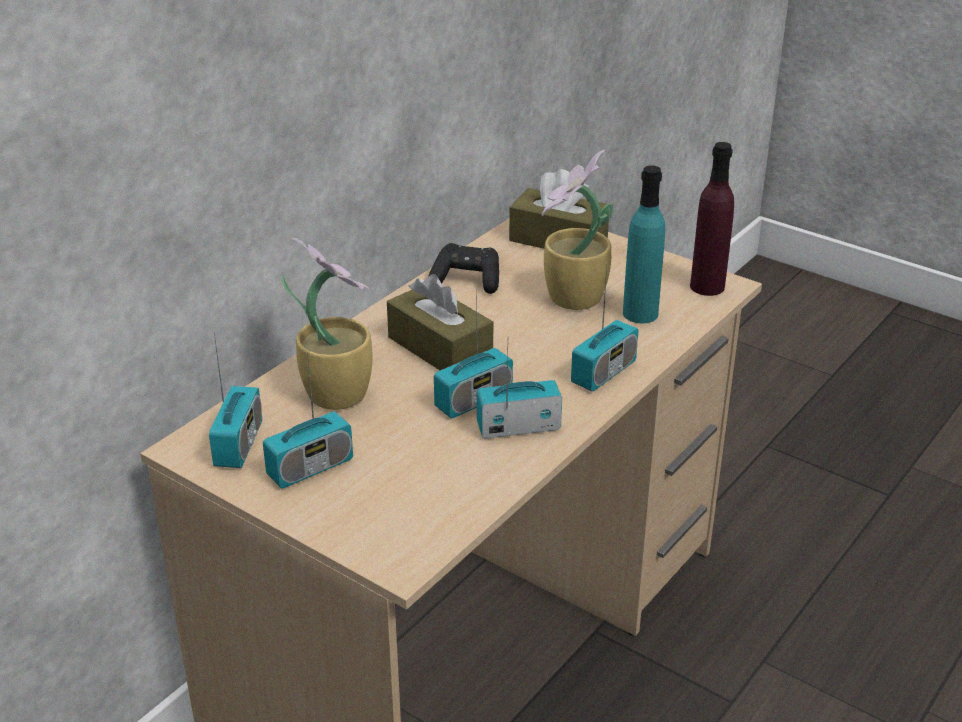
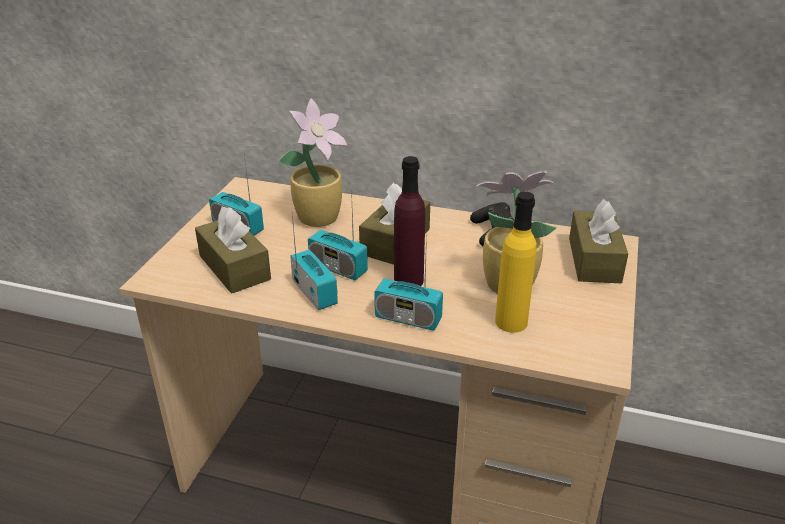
camera: 70 degrees right, 0 degrees up
(239, 444) = (252, 200): radio -> none
(419, 484) = (234, 267): none -> brown tissue box
(640, 314) = (511, 322): turquoise bottle -> yellow bottle
(707, 286) = (590, 353): purple bottle -> purple bottle (408, 280)

